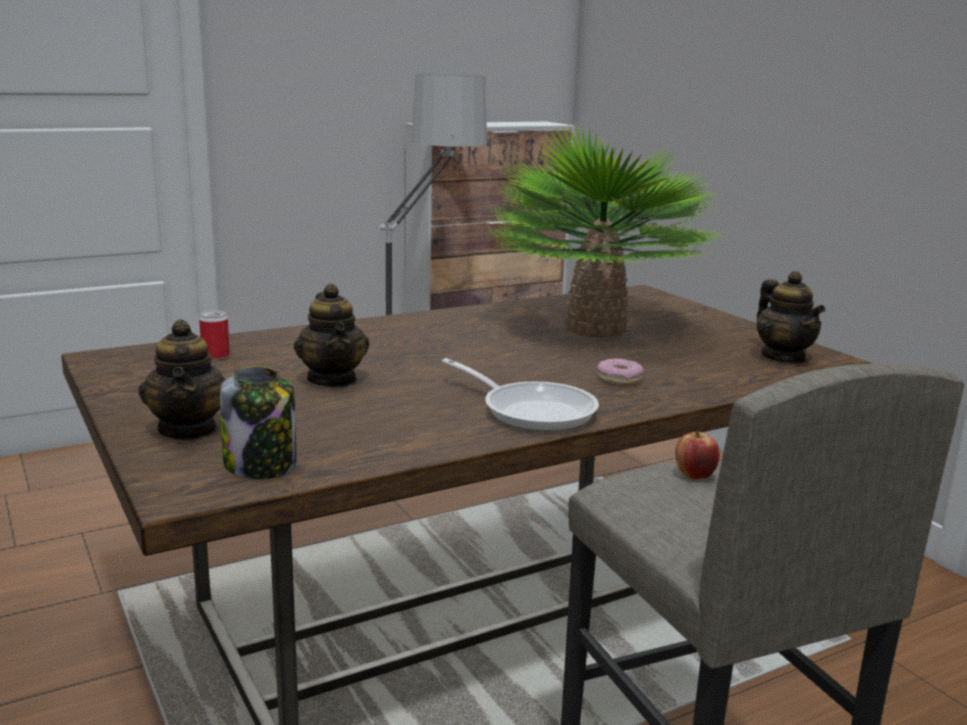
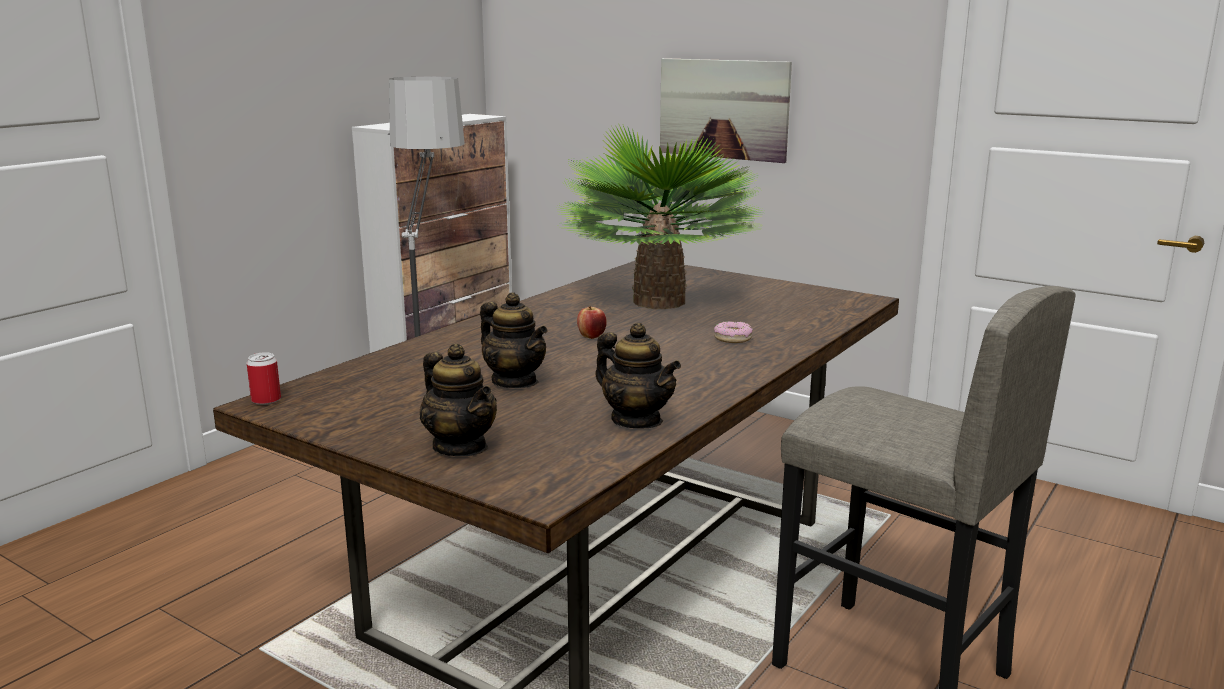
camera: 25 degrees left, 0 degrees up
(215, 356) = (375, 381): can -> can (266, 400)
(261, 465) = (568, 460): jar -> none
(532, 410) = (706, 374): frying pan -> none
(695, 475) = (864, 399): apple -> apple (591, 336)
(782, 128) = (723, 109): none -> picture
(783, 357) = (820, 301): teapot -> teapot (636, 420)

